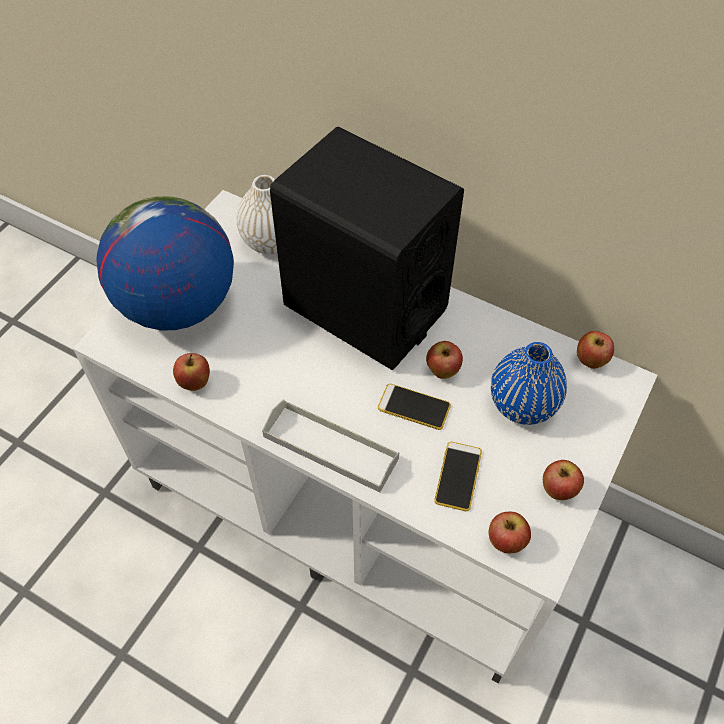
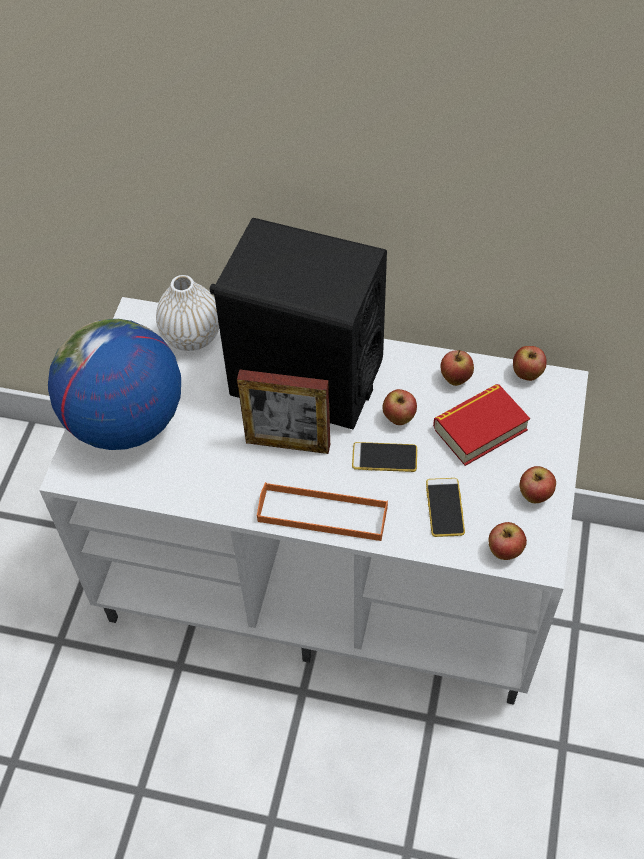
camera: 15 degrees left, 0 degrees up
(195, 383) = (173, 490): apple -> apple (455, 379)
(323, 367) = (288, 443): none -> picture frame
(330, 448) = (322, 514): grey tray -> orange tray
(522, 404) = (480, 429): blue vase -> book

